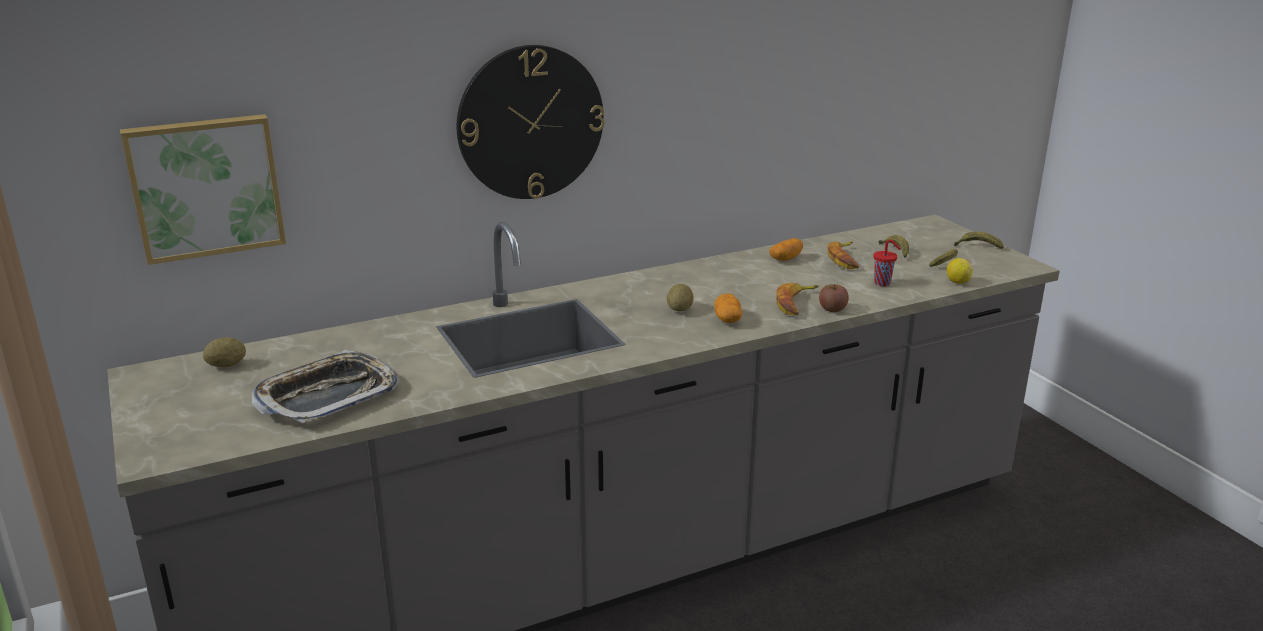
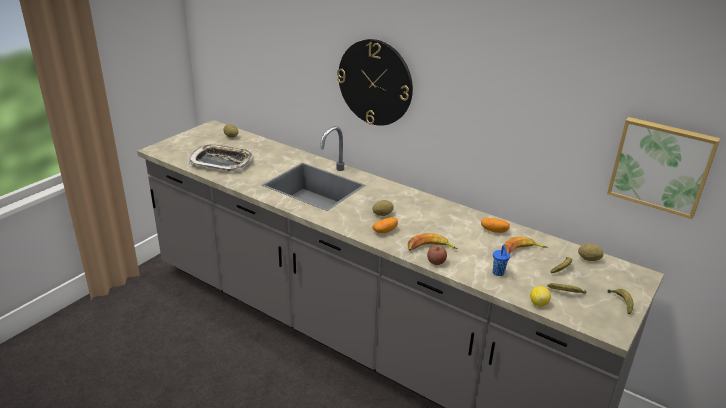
camera: 60 degrees right, 5 degrees up
(205, 186) = (248, 61): picture -> picture (661, 165)
(883, 283) = (498, 273): red cup -> blue cup
(886, 234) = (589, 259): none -> potato

